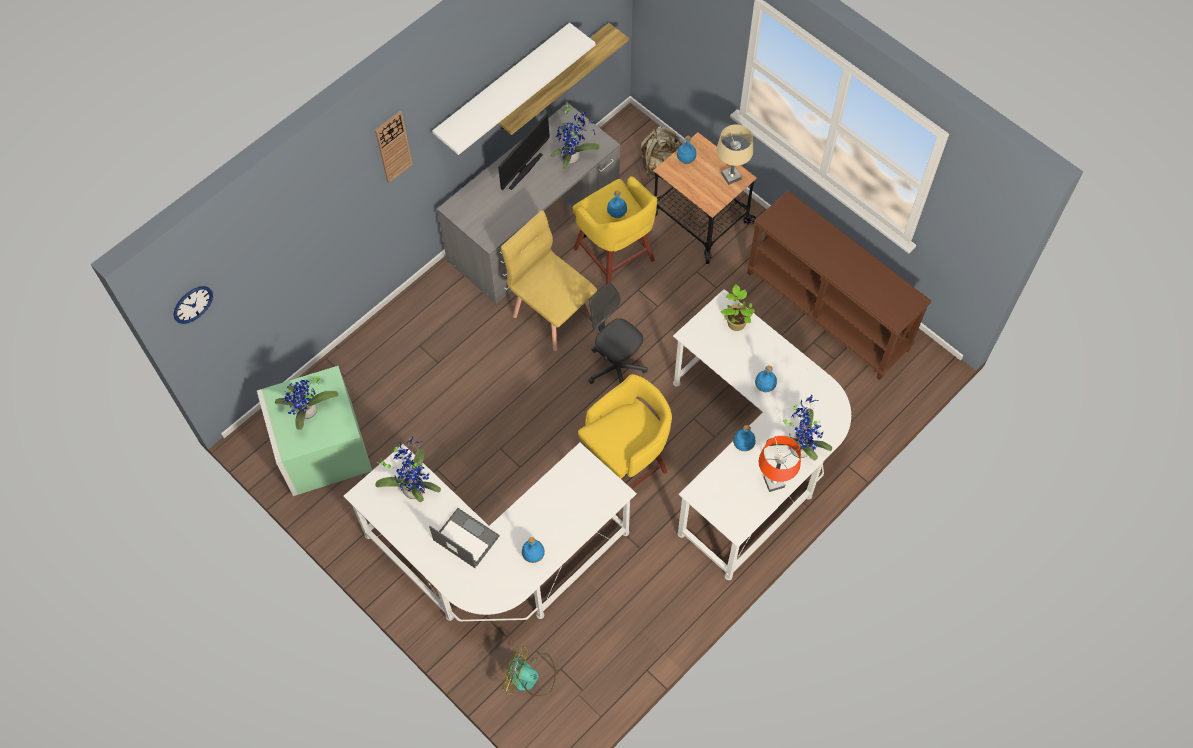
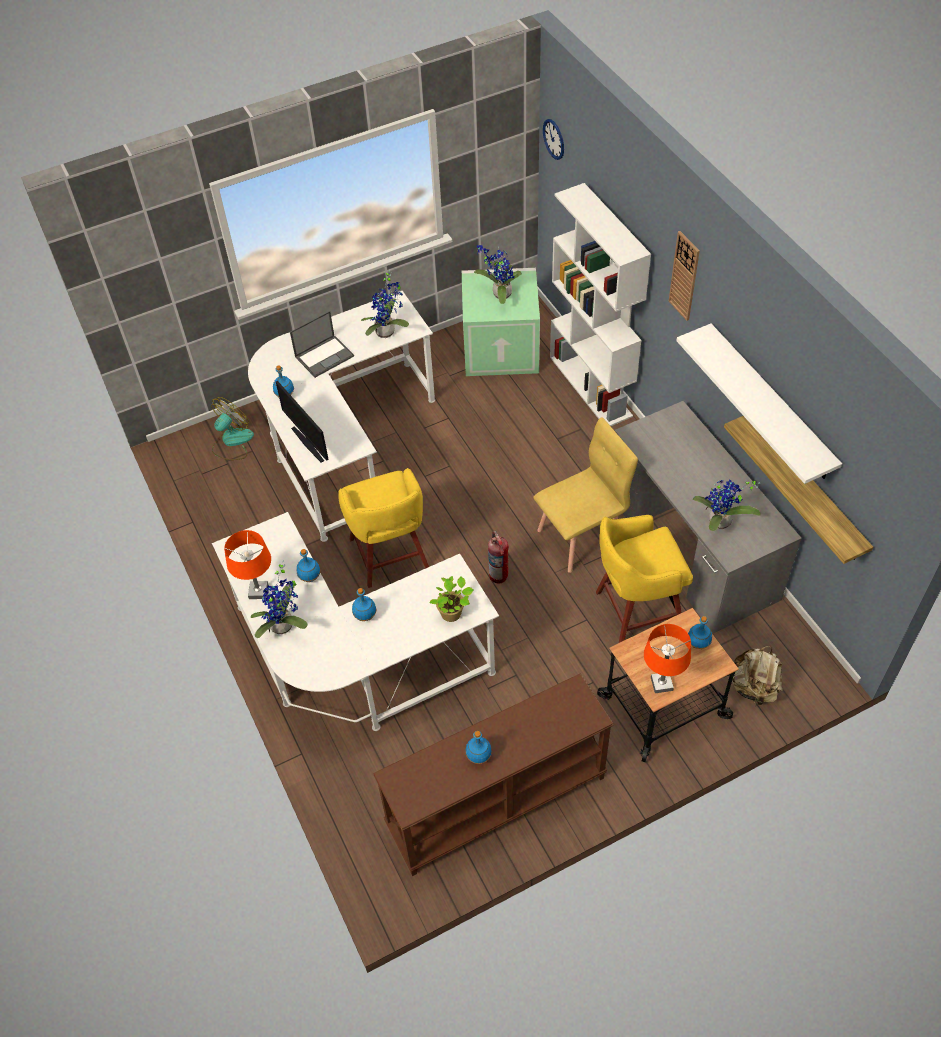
camera: 110 degrees right, 10 degrees down
(359, 349) = (591, 386): none -> white bookcase
(524, 170) = (712, 478): monitor -> monitor (309, 443)
(616, 368) = (498, 575): grey office chair -> fire extinguisher
(617, 214) = (639, 557): blue bottle -> blue bottle (478, 757)
(731, 176) = (661, 684): beige table lamp -> orange table lamp

